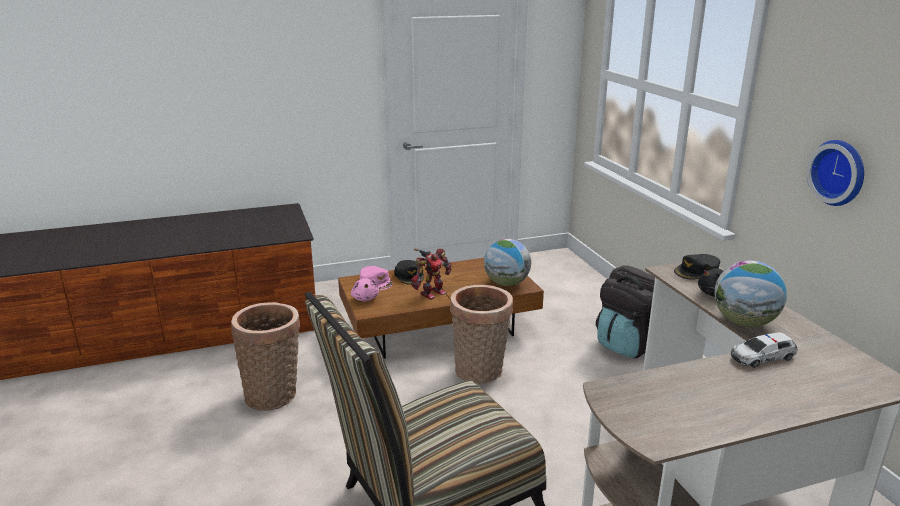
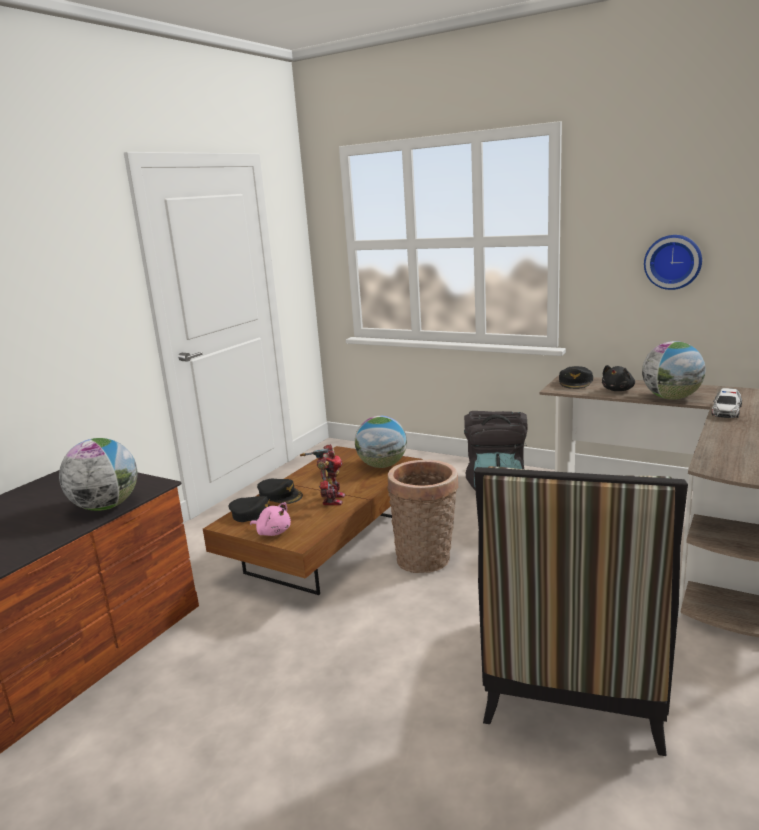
camera: 40 degrees left, 5 degrees down
(257, 238) = (106, 506): none -> globe
(274, 394) = (257, 694): basket -> none
(376, 282) = (255, 514): pink cap -> black cap

